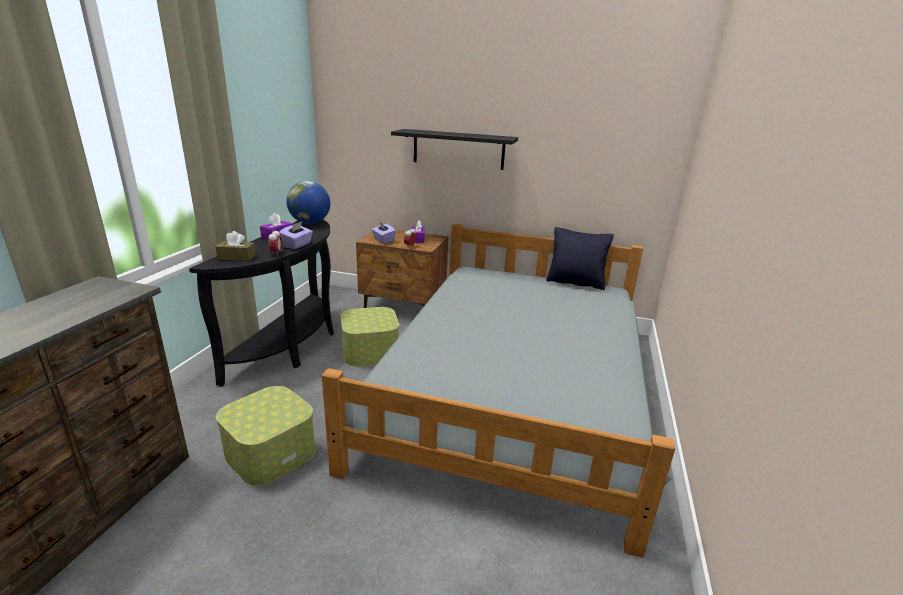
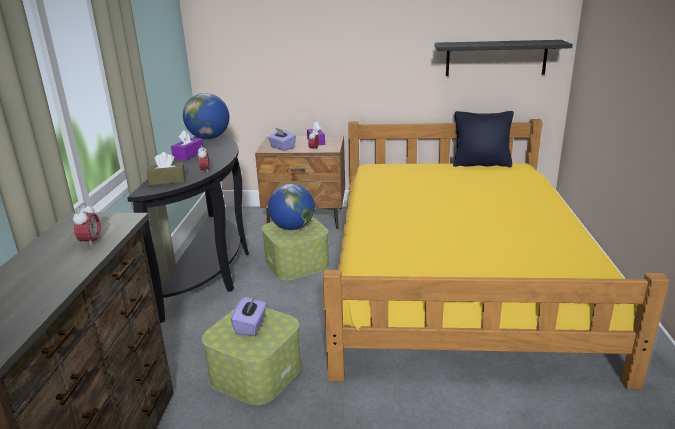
camera: 10 degrees left, 0 degrees up
(79, 308) = (91, 242): none -> alarm clock
(297, 245) = (218, 160): purple tissue box -> purple tissue box (251, 326)
(368, 317) = (292, 227): none -> globe
(458, 149) = (348, 43): black shelf -> black shelf (496, 58)
(513, 388) = (455, 273): grey bed -> yellow bed

